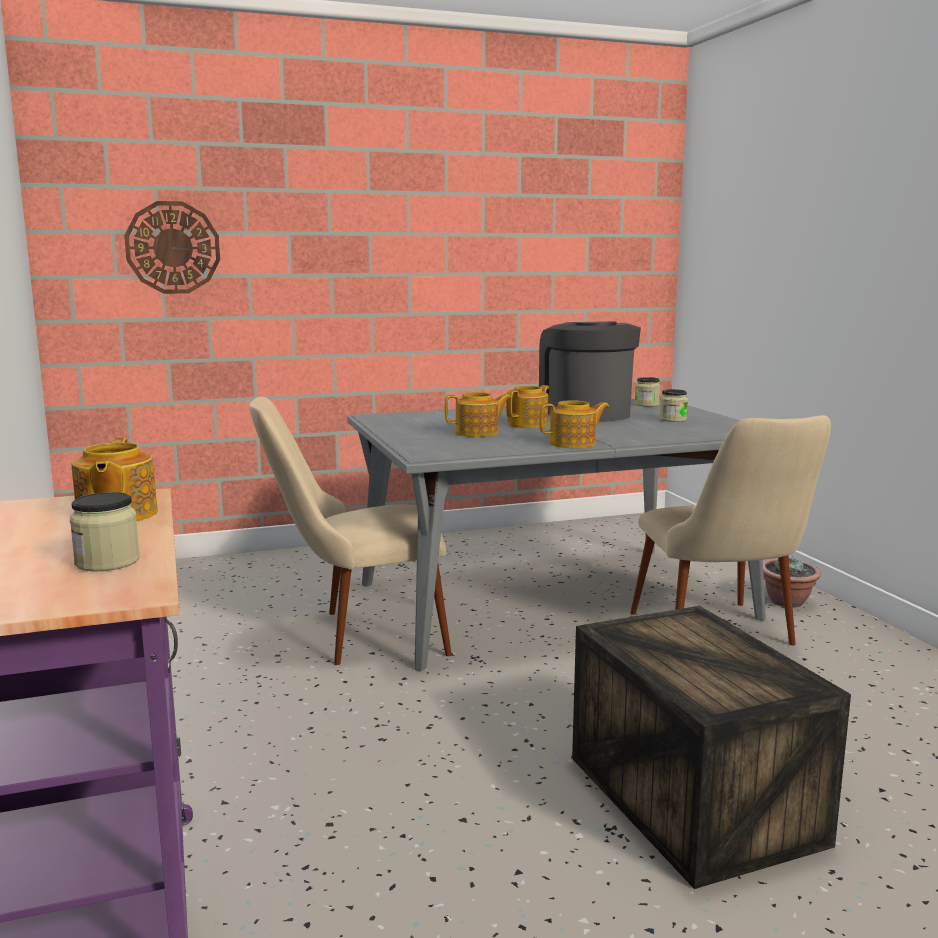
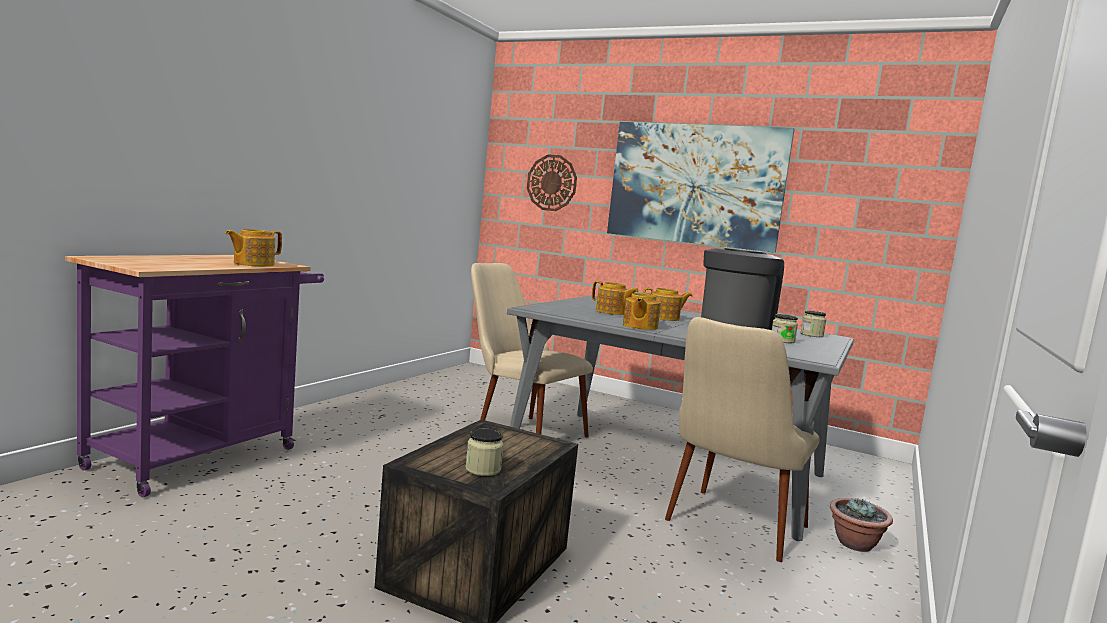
camera: 45 degrees right, 5 degrees down
(107, 562) = (183, 265): jar -> jar (483, 469)
(402, 234) = (695, 184): none -> picture
(573, 443) = (639, 326): teapot -> teapot turned 75 degrees clockwise

